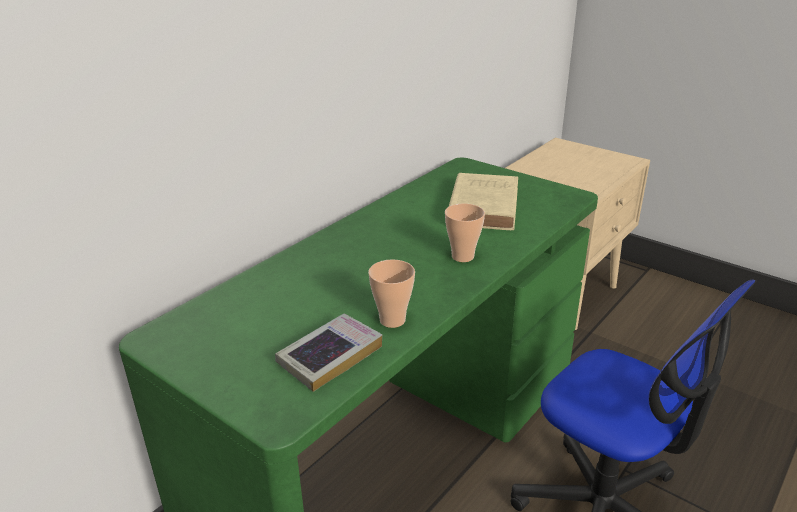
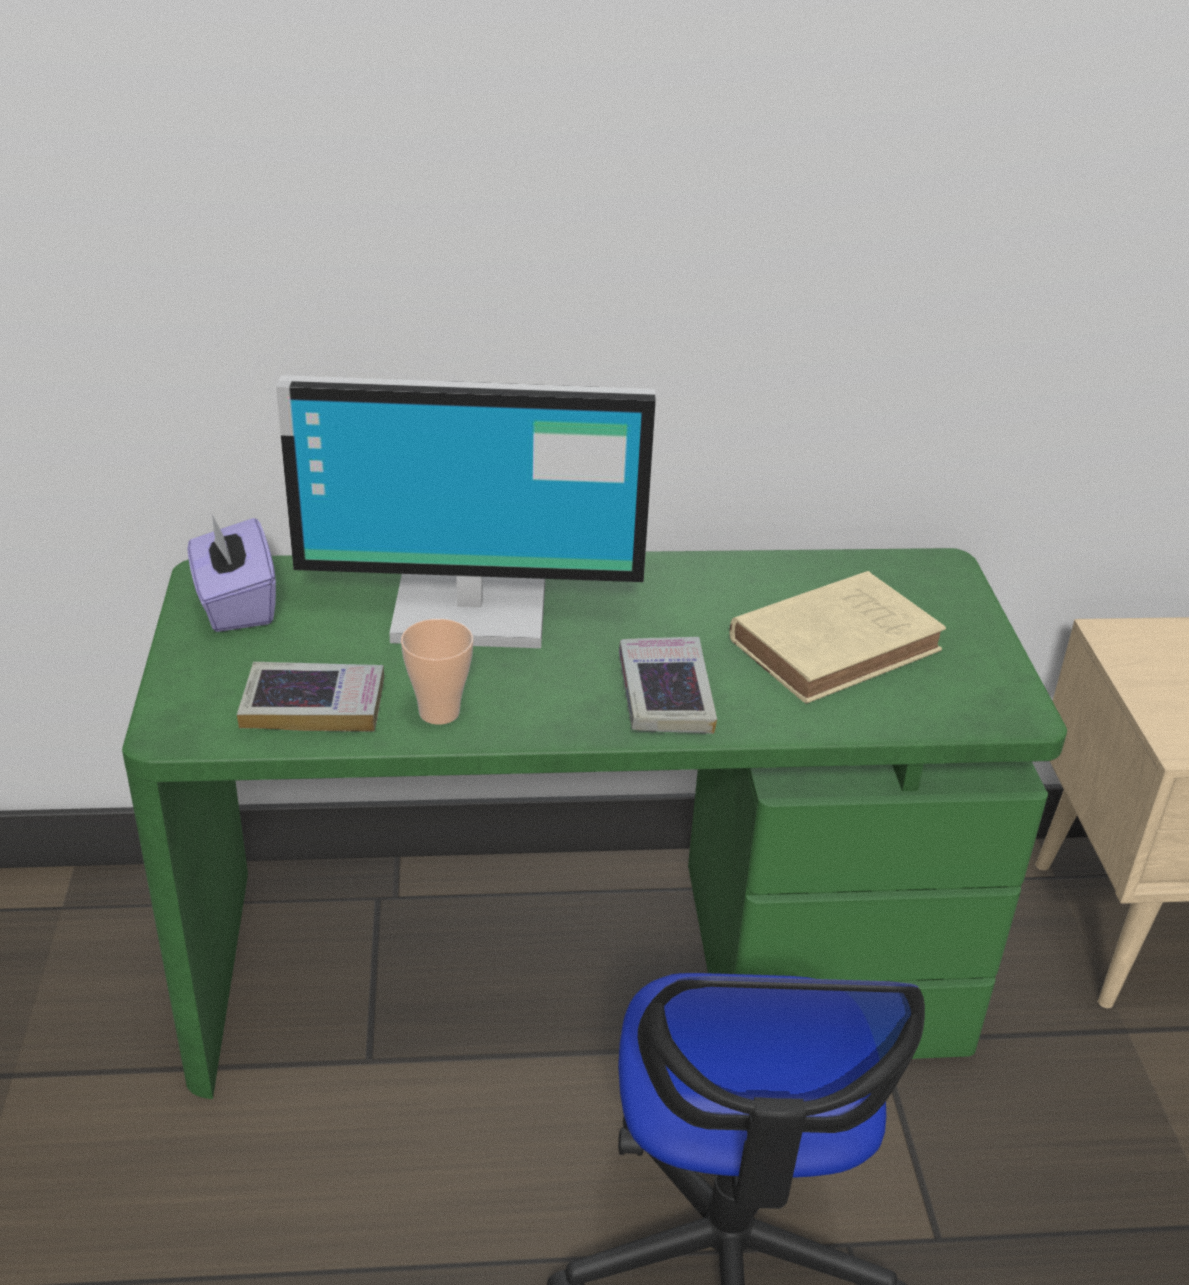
camera: 45 degrees right, 5 degrees up
(196, 341) = (235, 604): none -> purple tissue box
(323, 273) = (470, 609): none -> monitor
(462, 256) = (665, 694): cup -> book

